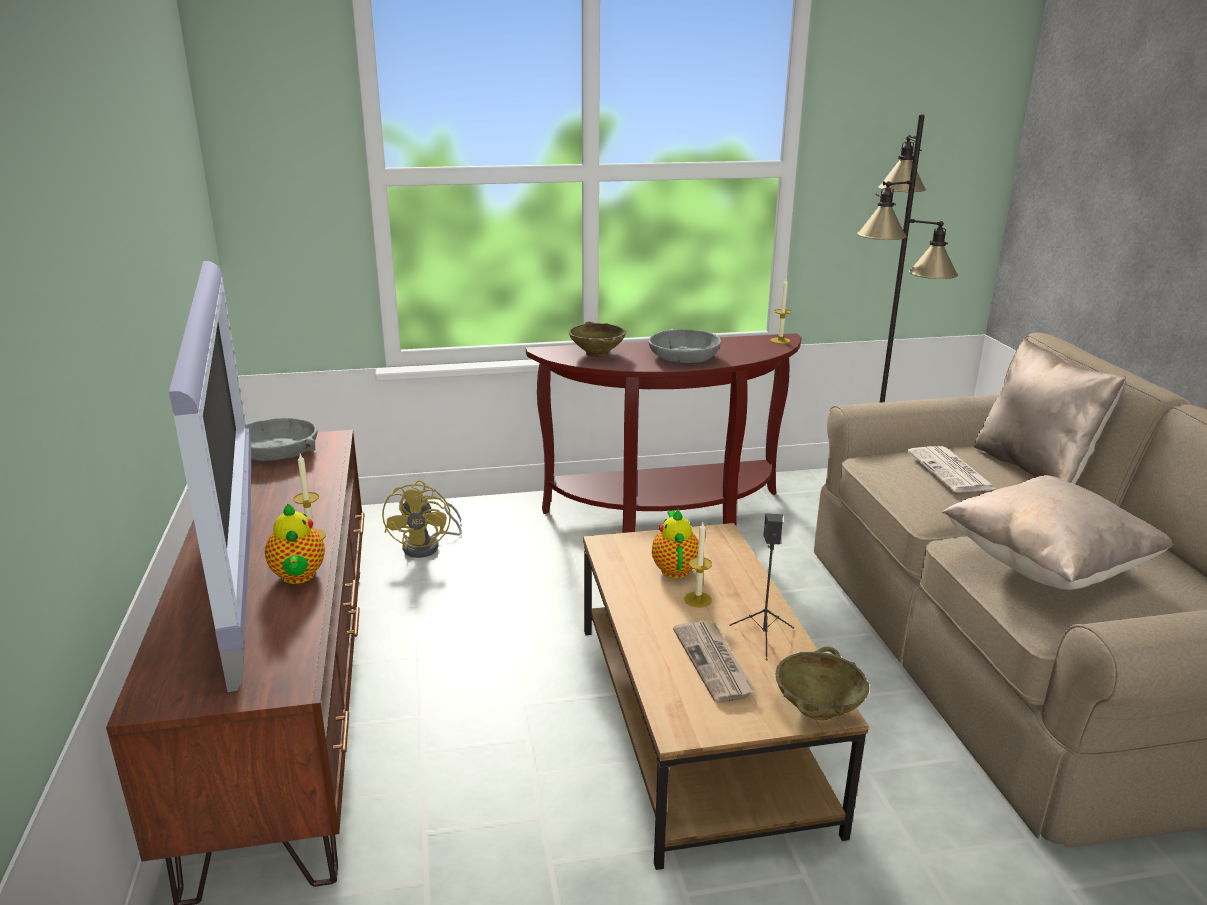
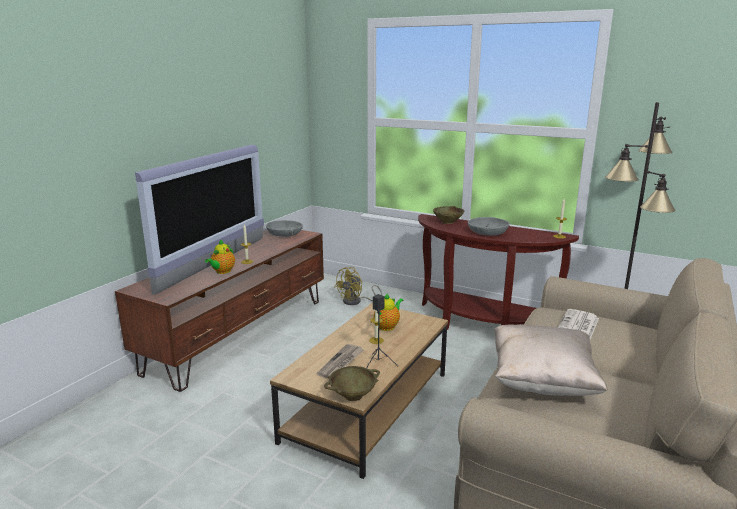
camera: 40 degrees right, 5 degrees down
(1034, 467) = (645, 343): beige pillow -> none

